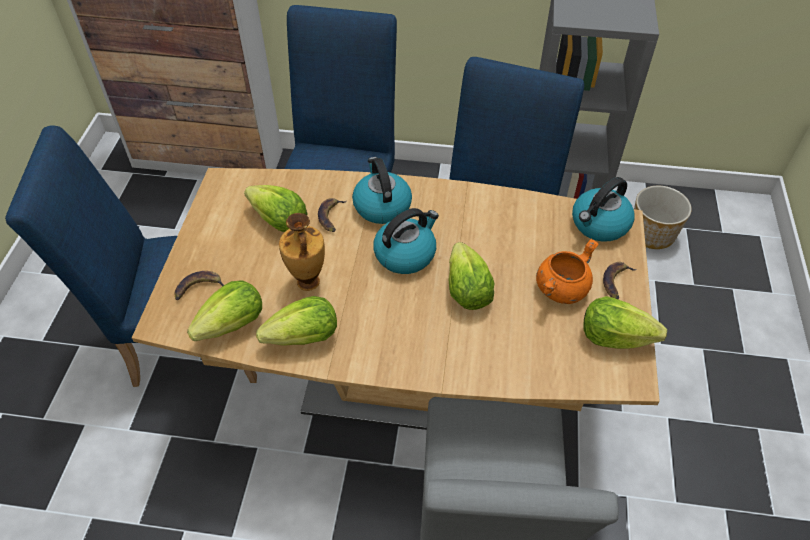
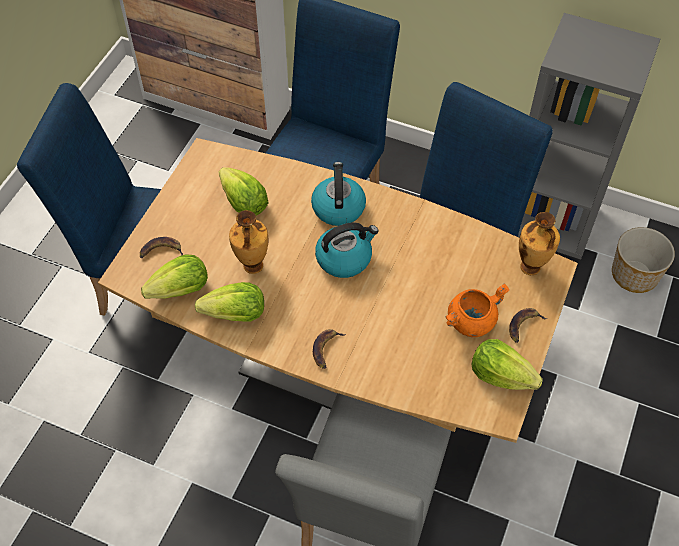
camera: 15 degrees right, 5 degrees up
(331, 217) = (290, 208): banana -> banana (326, 349)
(467, 291) = (386, 304): lettuce -> none
(599, 225) = (530, 268): kettle -> vase

